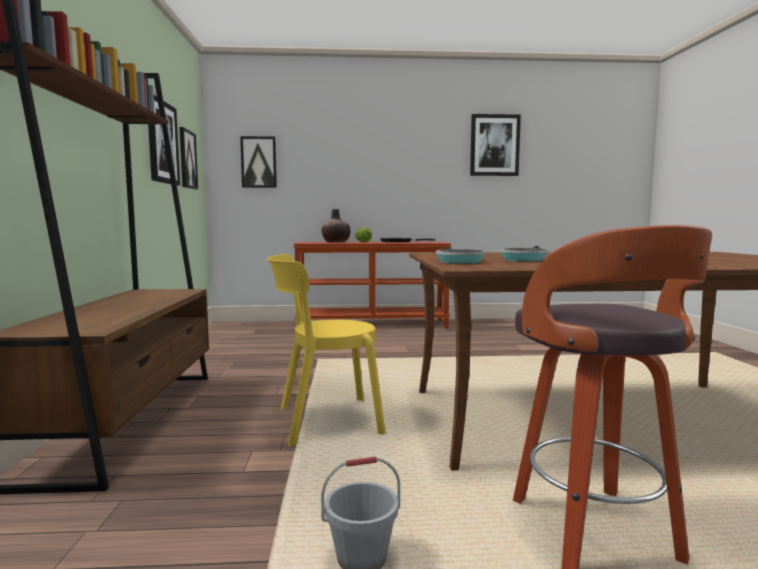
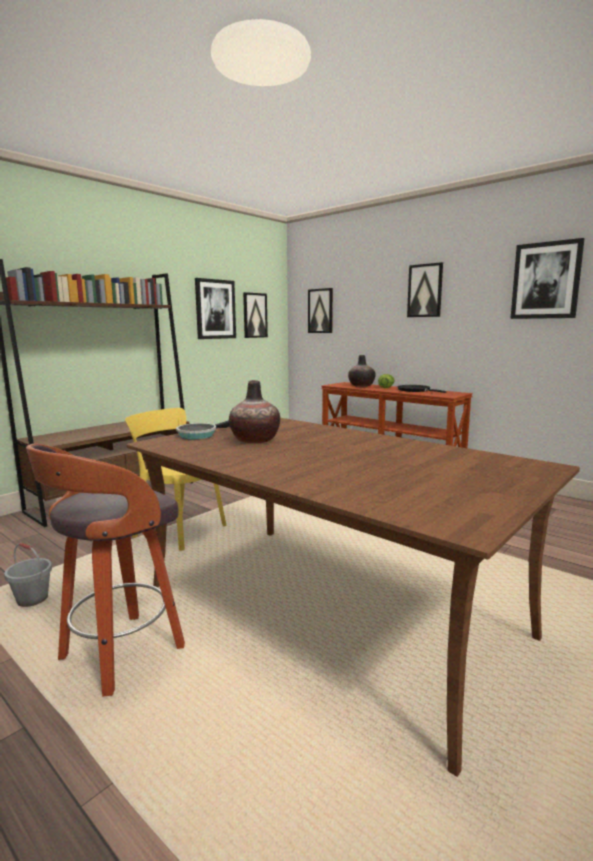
camera: 45 degrees right, 5 degrees up
(389, 147) = (425, 290): none -> picture
(524, 259) = (255, 440): frying pan -> vase

